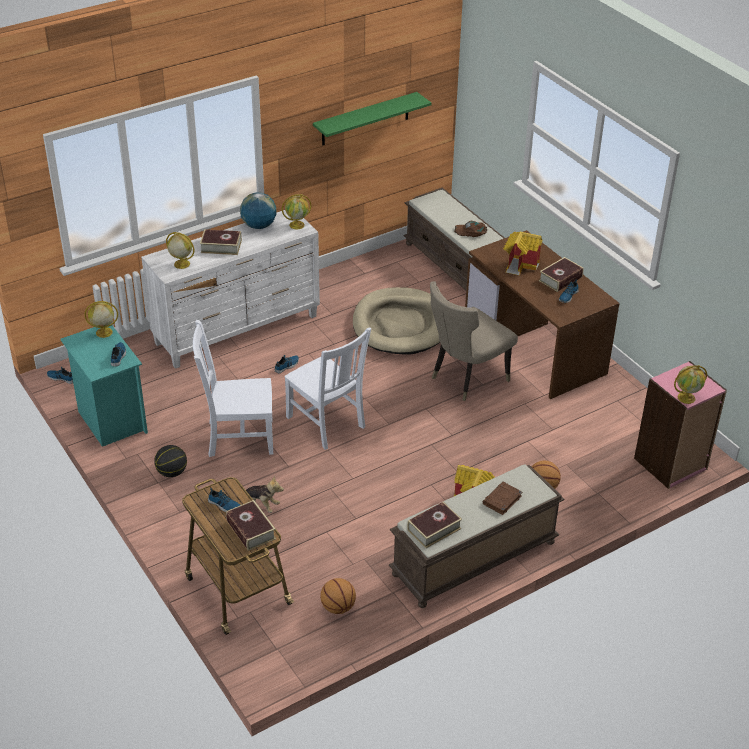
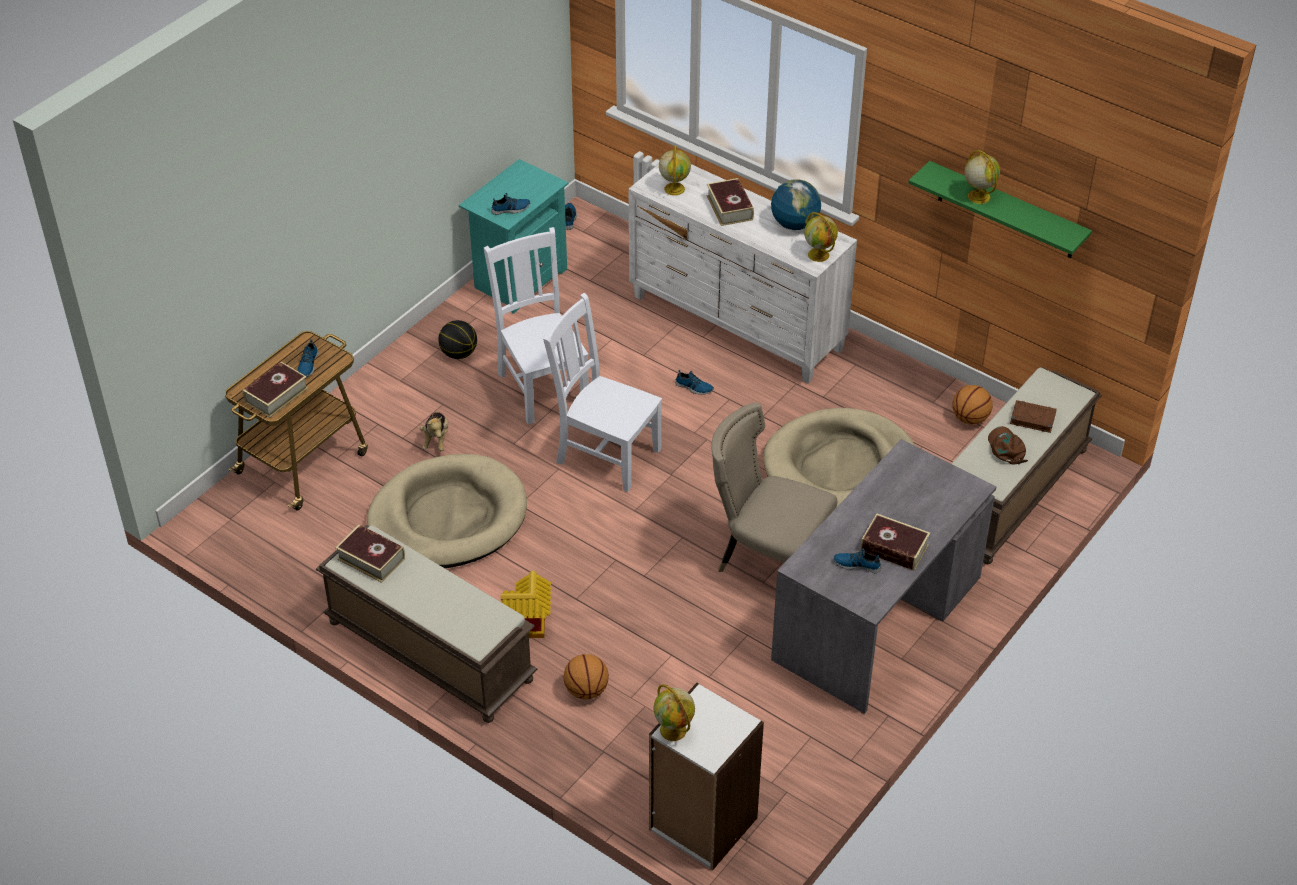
camera: 70 degrees right, 5 degrees up
(103, 332) = (546, 184): globe -> globe (978, 196)
(327, 423) = (605, 454): white chair -> white chair turned 90 degrees clockwise
(338, 607) = (306, 551): basketball -> basketball (970, 419)
(346, 519) = (448, 518): none -> beige dog bed
(502, 500) = (446, 609): brown book -> brown book (1032, 419)
(521, 265) = (902, 499): toy house -> none
(535, 347) = (878, 620): brown desk -> grey desk
(671, 464) = (702, 824): pink bookcase -> white bookcase

